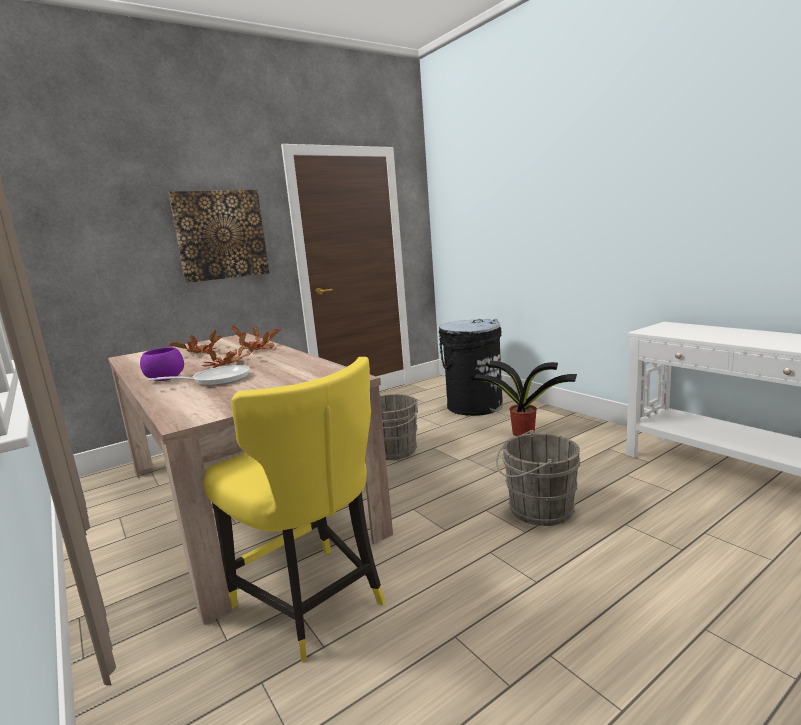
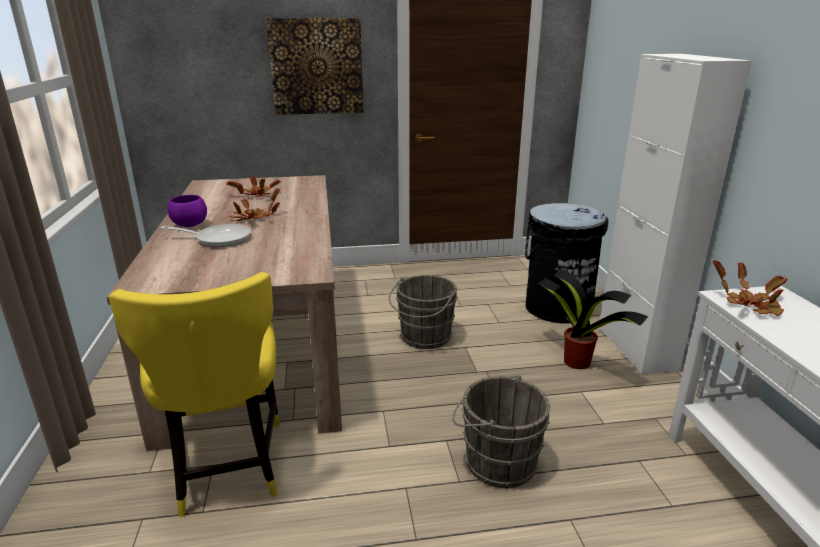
camera: 25 degrees right, 10 degrees up
(258, 348) = (302, 203): potted plant -> potted plant (750, 304)
(552, 414) = (636, 348): none -> white cabinet

